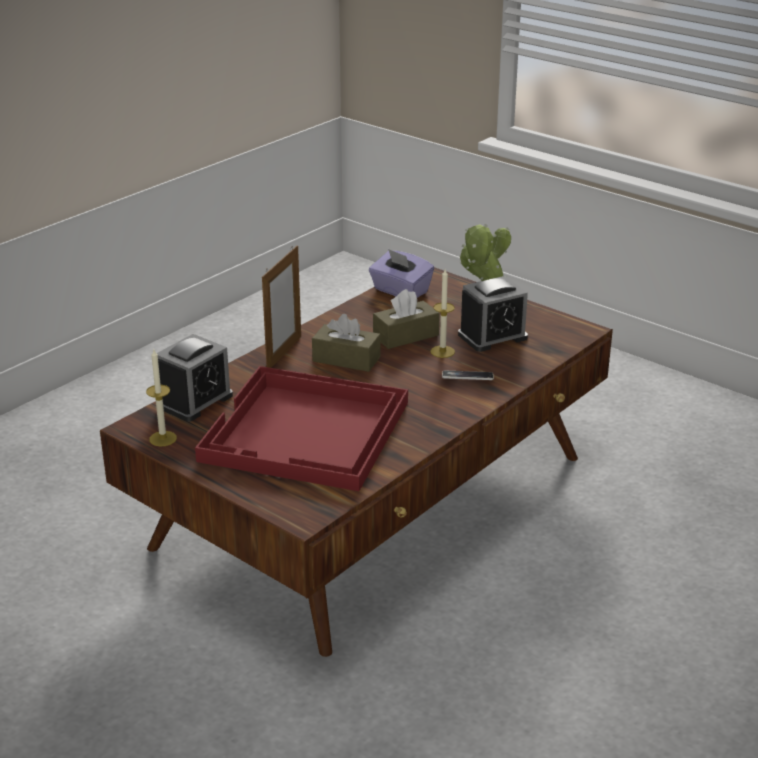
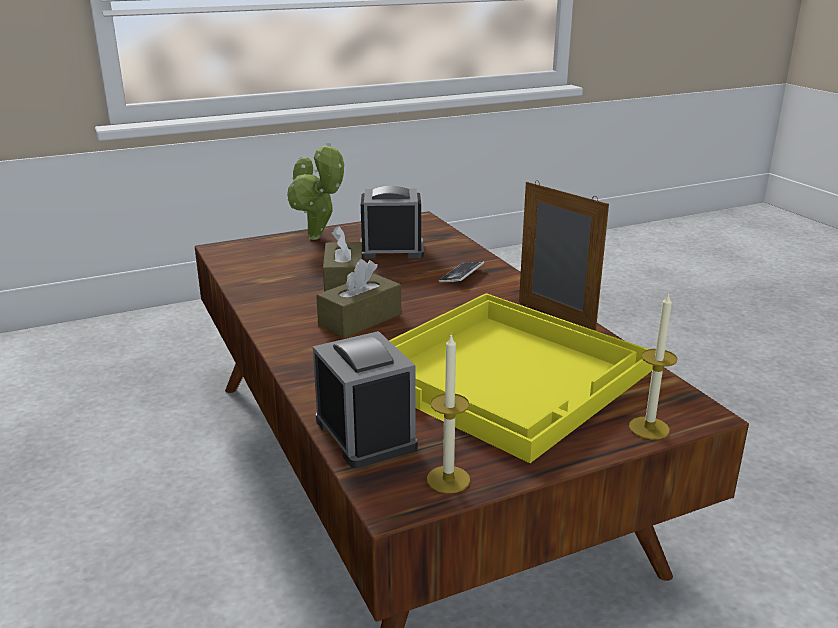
camera: 65 degrees left, 5 degrees down
(284, 353) = (305, 350): picture frame -> picture frame (555, 316)
(307, 432) = (507, 373): red tray -> yellow tray
(400, 291) = (244, 265): purple tissue box -> none
(442, 351) = (397, 274): candle -> candle (649, 428)
(492, 336) = (391, 250): alarm clock -> alarm clock turned 90 degrees counterclockwise

